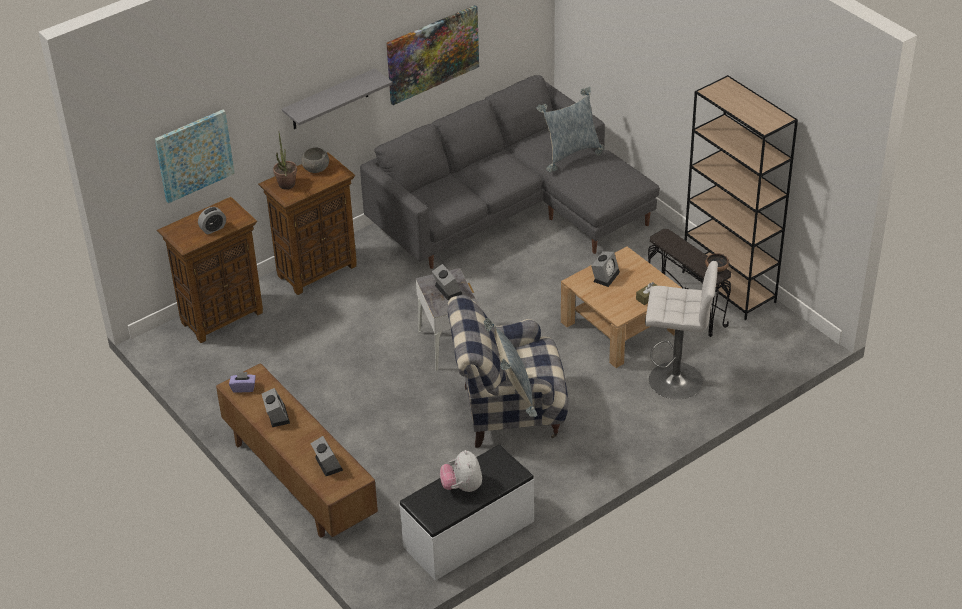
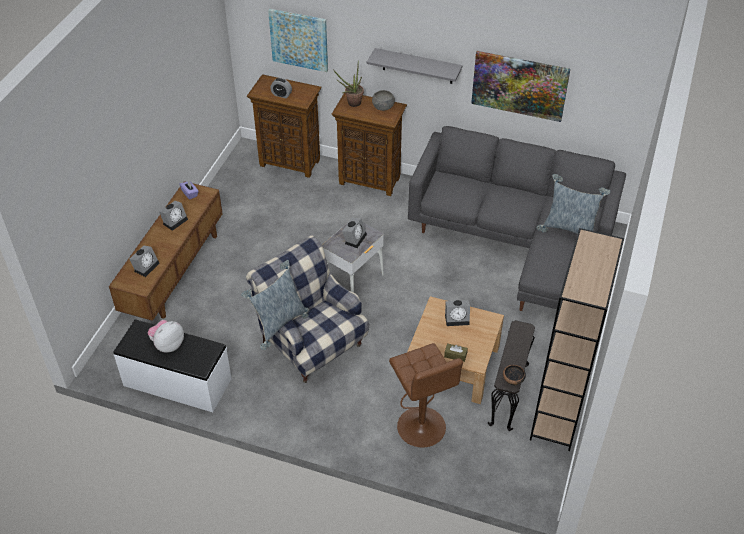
camera: 55 degrees right, 5 degrees up
(676, 381) = (421, 427): white stool -> brown stool

